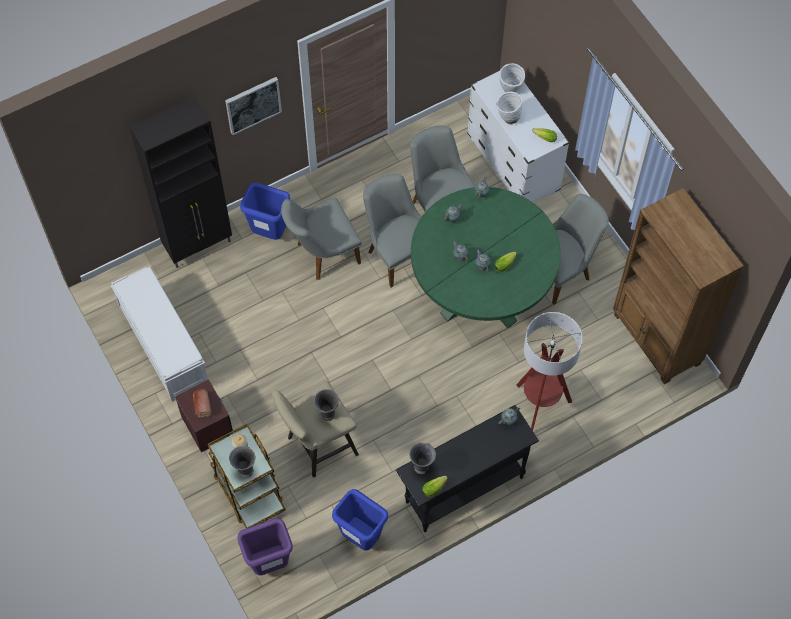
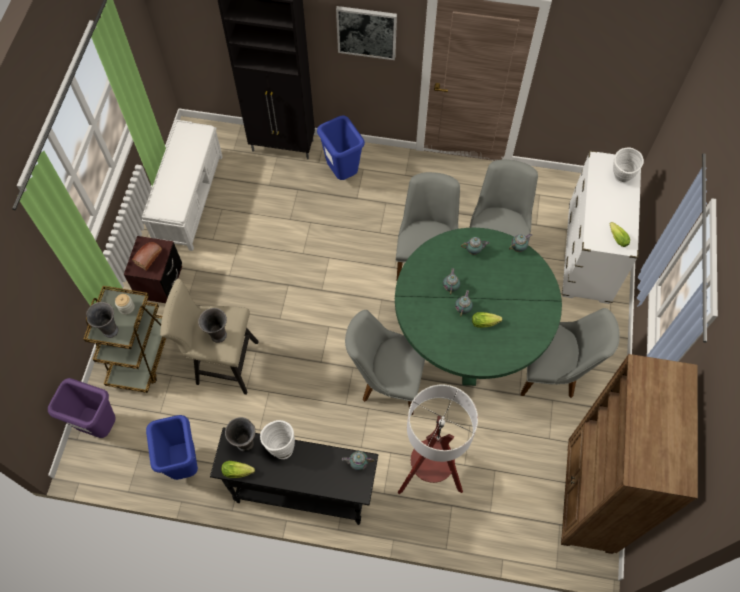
camera: 40 degrees right, 0 degrees up
(322, 254) = (367, 217): grey chair -> grey chair (386, 381)
(507, 119) = (596, 200): white vase -> white vase (280, 446)

